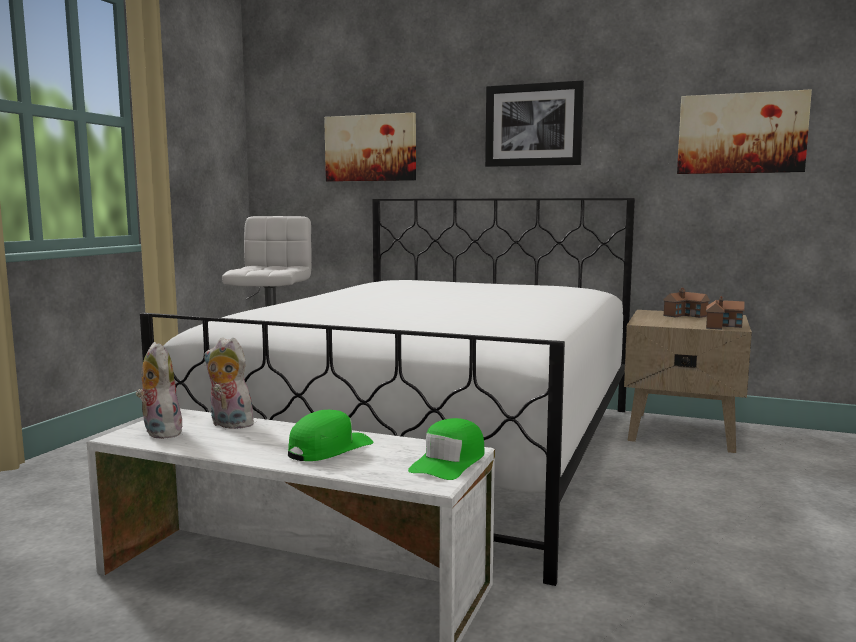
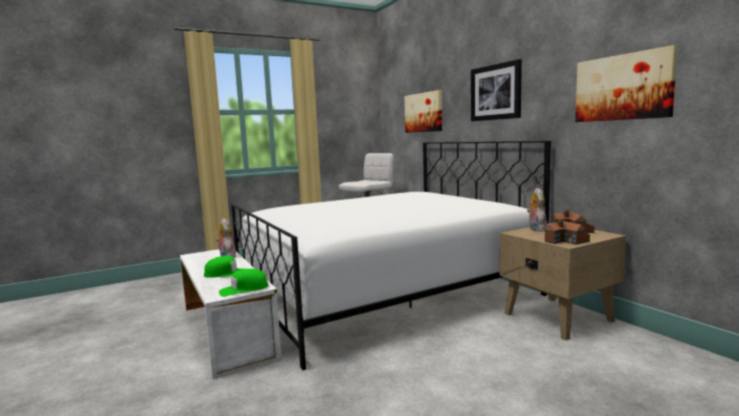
camera: 40 degrees right, 0 degrees up
(159, 432) = (202, 256): plush toy -> plush toy (536, 229)

